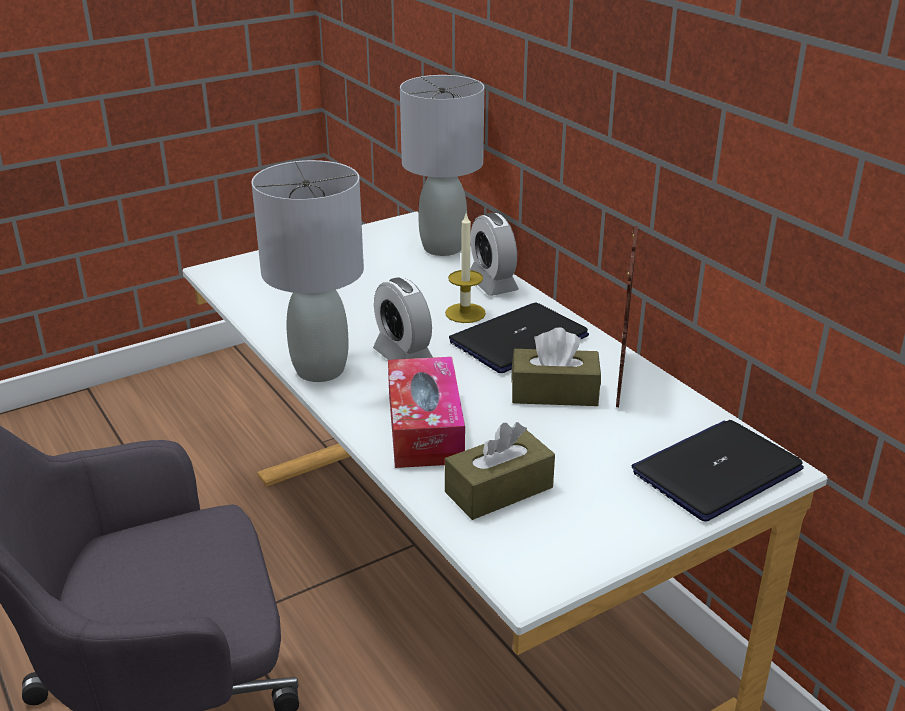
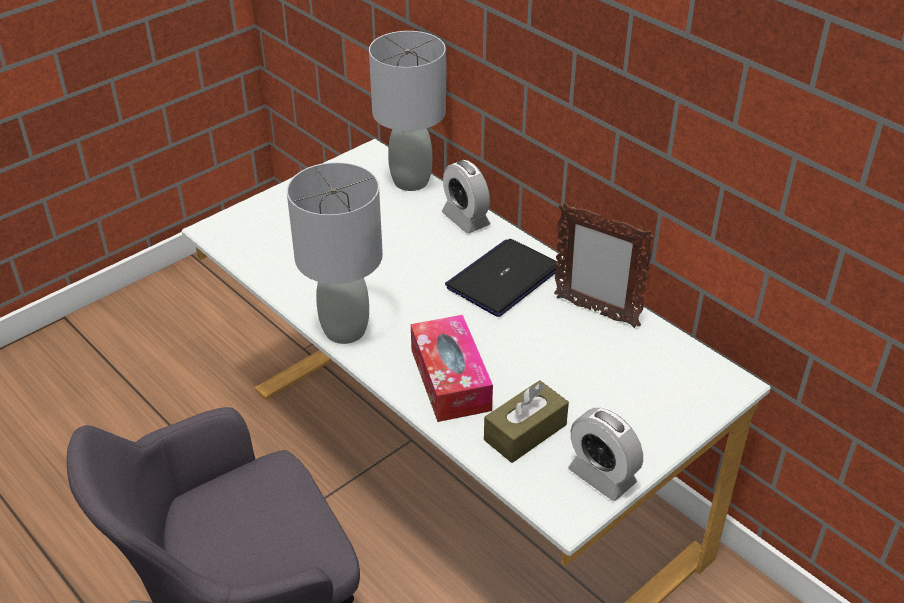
camera: 10 degrees left, 10 degrees up
(403, 356) = (411, 307): alarm clock -> alarm clock (602, 476)
(465, 313) = (451, 254): candle -> none
(554, 392) = (546, 331): brown tissue box -> none
(619, 380) = (595, 311): picture frame -> picture frame turned 120 degrees clockwise
(716, 471) = (688, 393): laptop -> none

